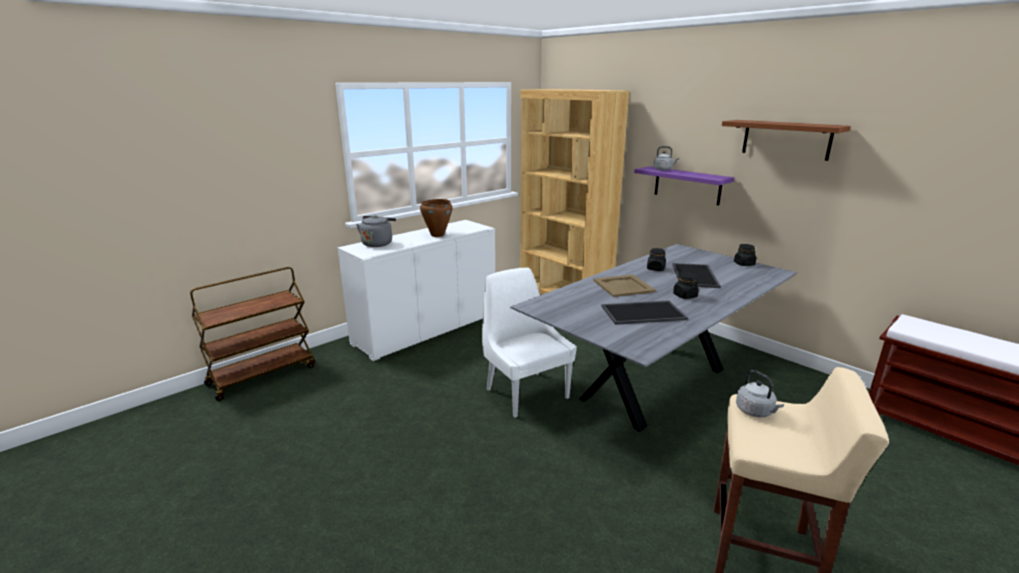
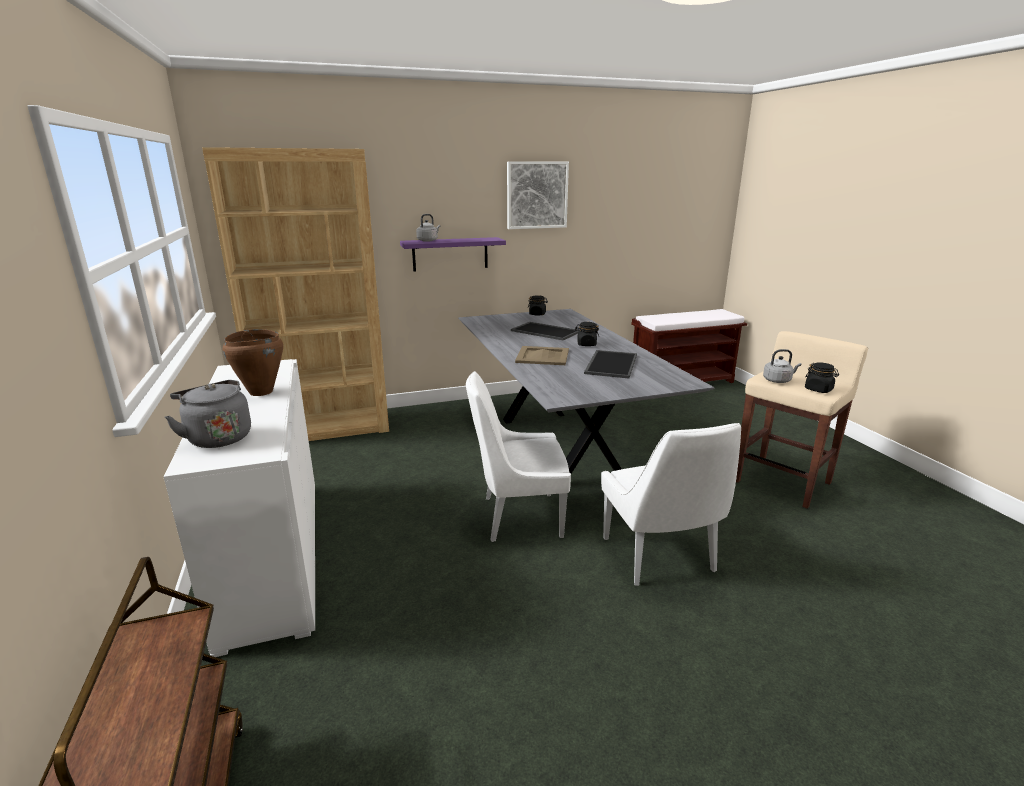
camera: 65 degrees left, 0 degrees up
(525, 472) = (659, 557): none -> white chair
(655, 269) = (513, 337): black jar -> black jar (818, 389)
(786, 139) = (537, 195): brown shelf -> picture

